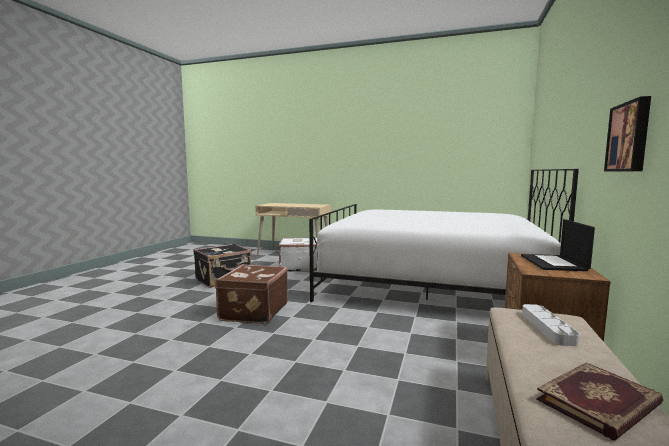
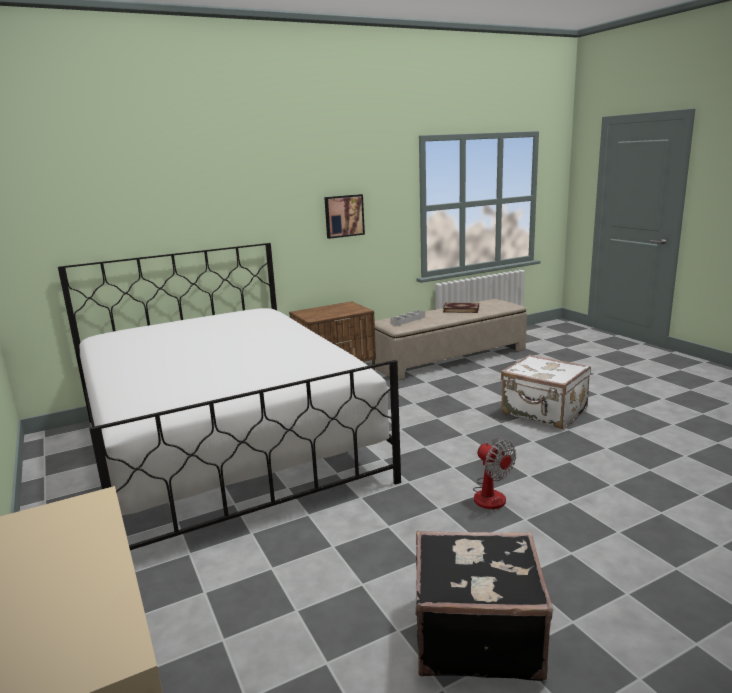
camera: 135 degrees left, 10 degrees up
(253, 312) = (491, 493): brown suitcase -> fan
(299, 267) = (255, 612): white suitcase -> white suitcase (544, 413)
(554, 263) = (326, 311): laptop -> none

